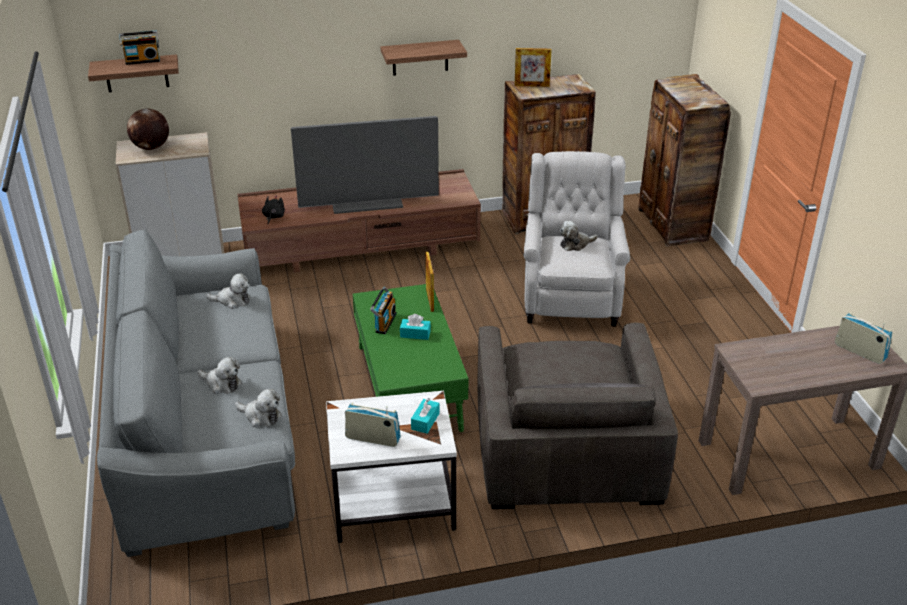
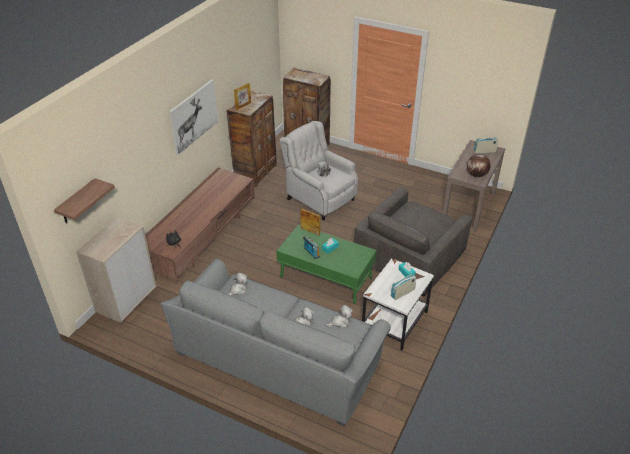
camera: 50 degrees left, 5 degrees up
(142, 60) = (84, 191): radio -> none
(151, 148) = (104, 242): globe -> globe (476, 175)
(367, 202) = (204, 208): television -> none
(420, 57) = (194, 116): shelf -> picture
(566, 446) = (409, 255): grey armchair -> grey armchair turned 90 degrees clockwise

